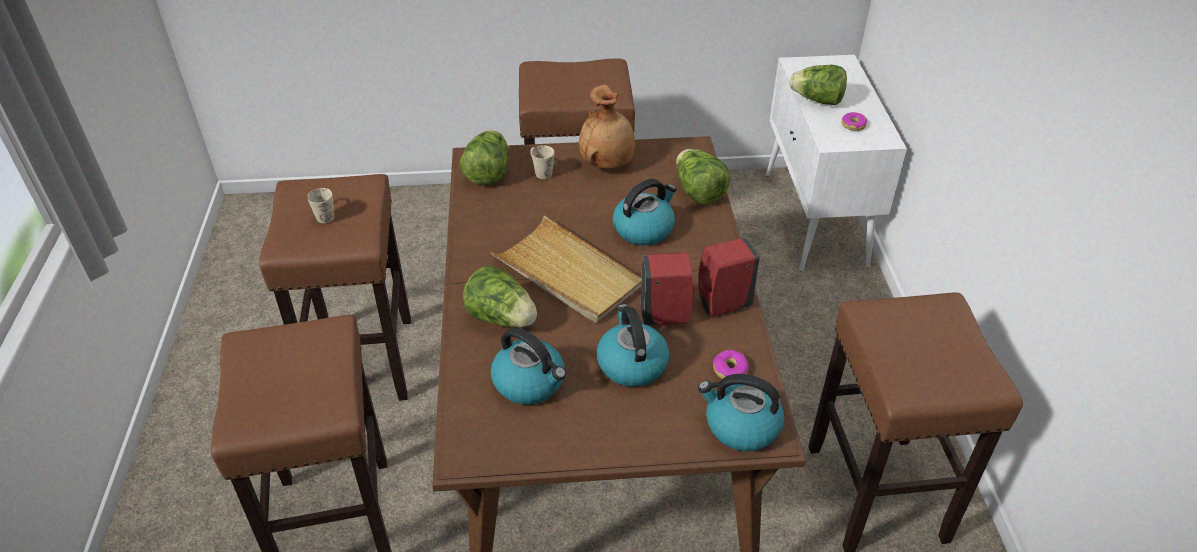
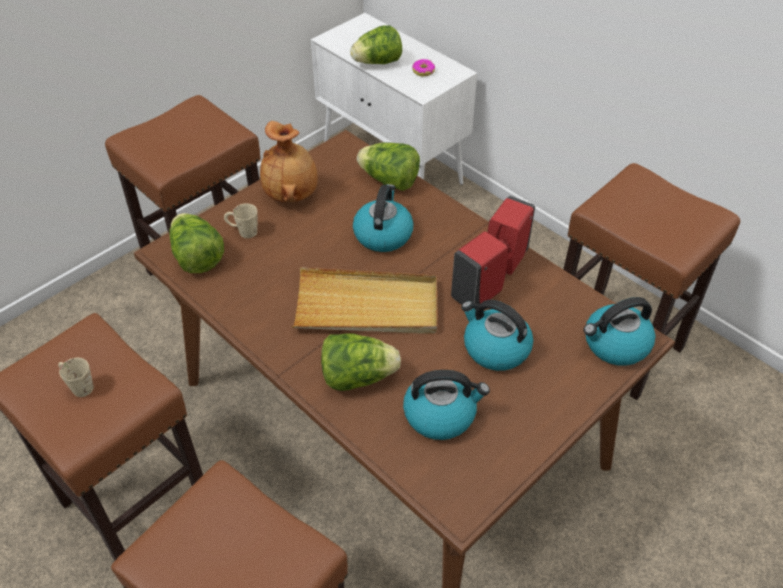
camera: 40 degrees left, 5 degrees up
(730, 370) = (563, 308): donut -> none

